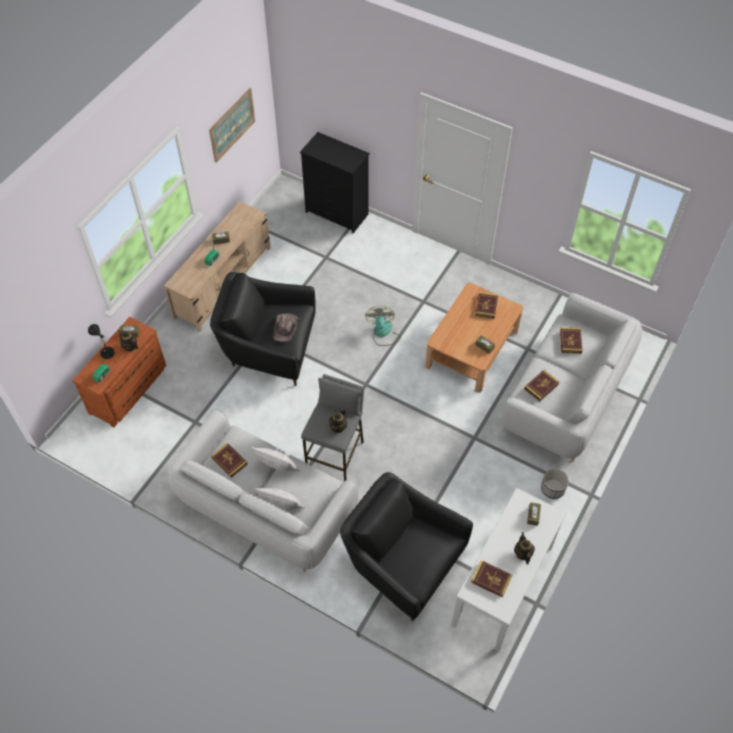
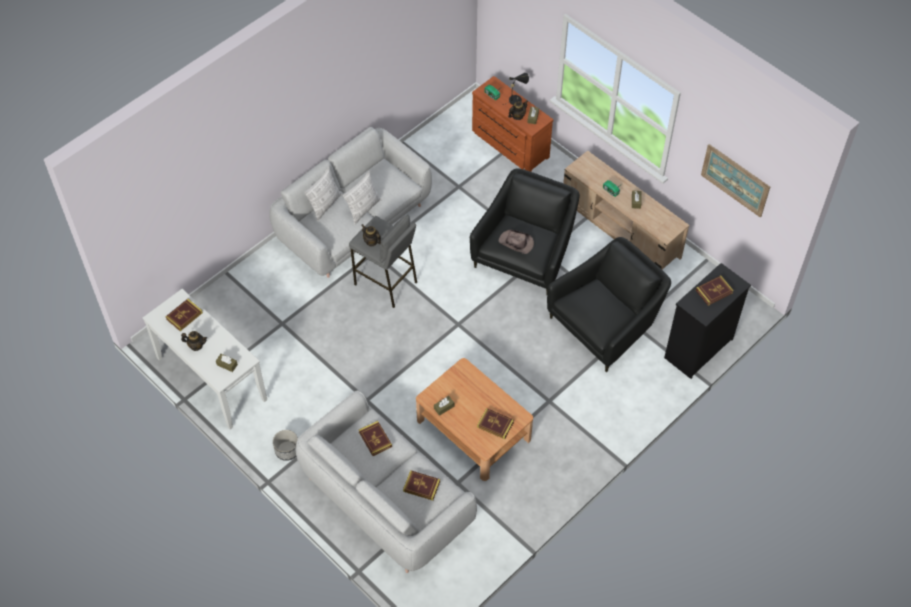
camera: 105 degrees right, 0 degrees up
(229, 461) = (382, 177): book -> book (714, 291)
(383, 333) = (516, 353): fan -> none
(402, 562) = (264, 310): black armchair -> black armchair (606, 324)

